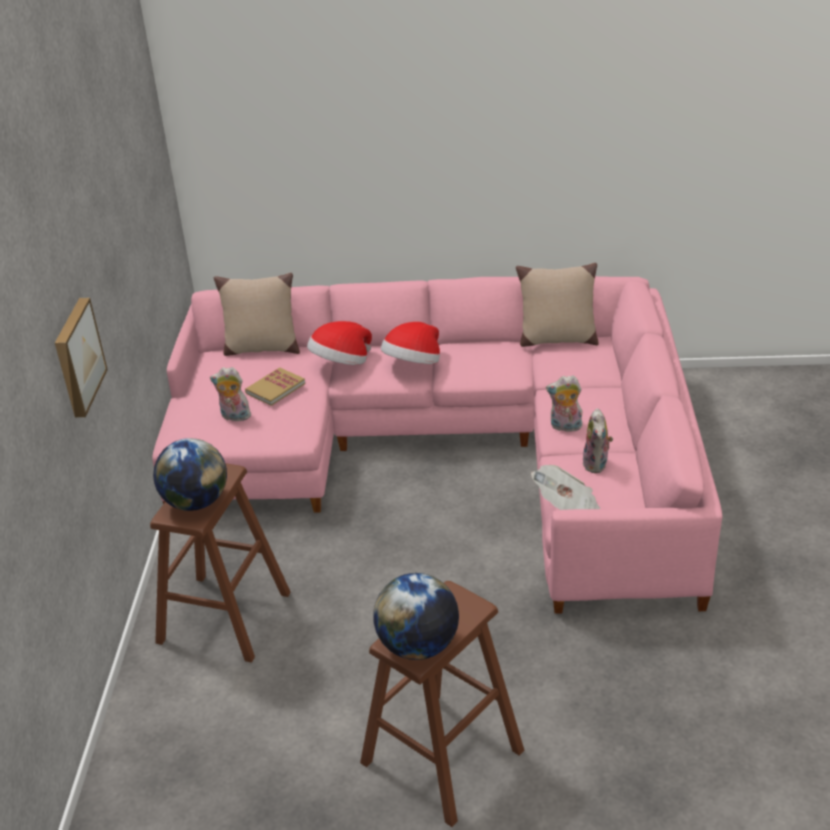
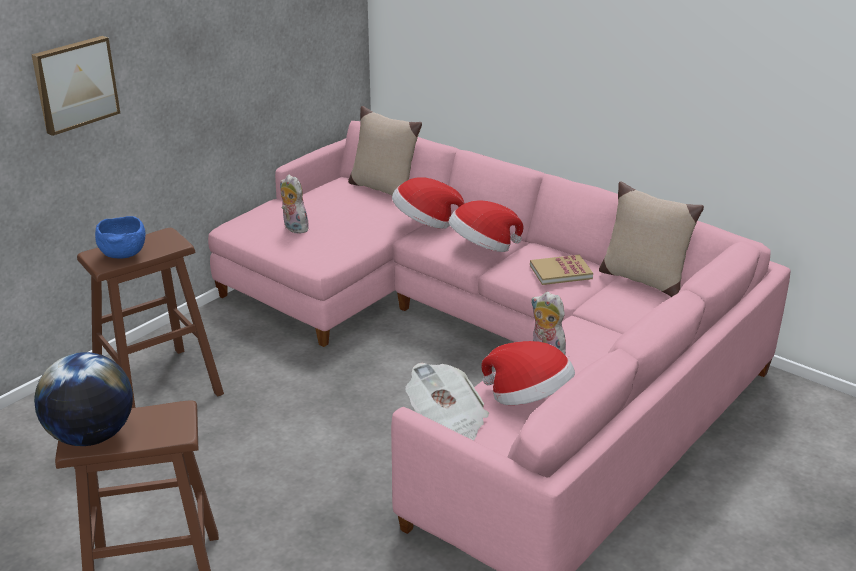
camera: 35 degrees right, 5 degrees down
(196, 502) = (123, 254): globe -> blue bowl
(275, 388) = (348, 220): book -> book (560, 272)
(597, 464) = (528, 398): plush toy -> hat

